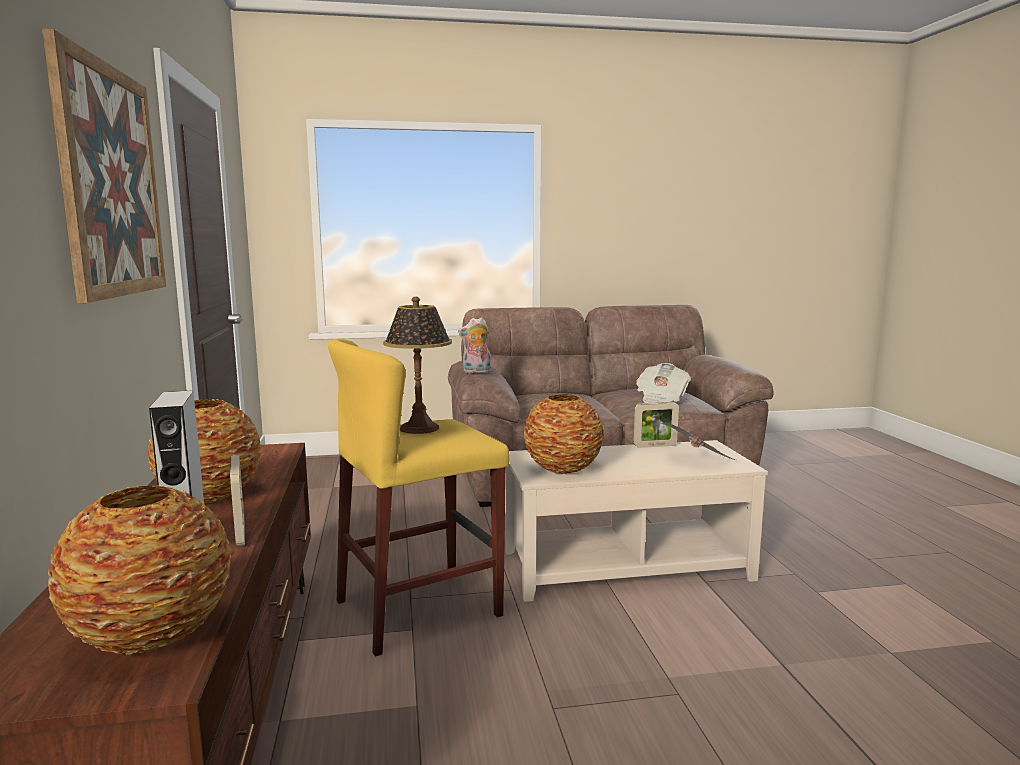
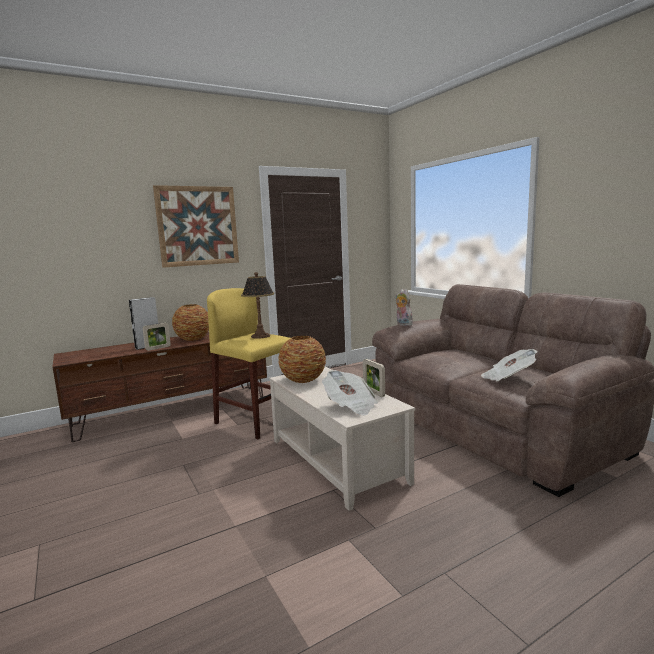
camera: 70 degrees right, 0 degrees up
(153, 634) = (89, 356): vase -> none

